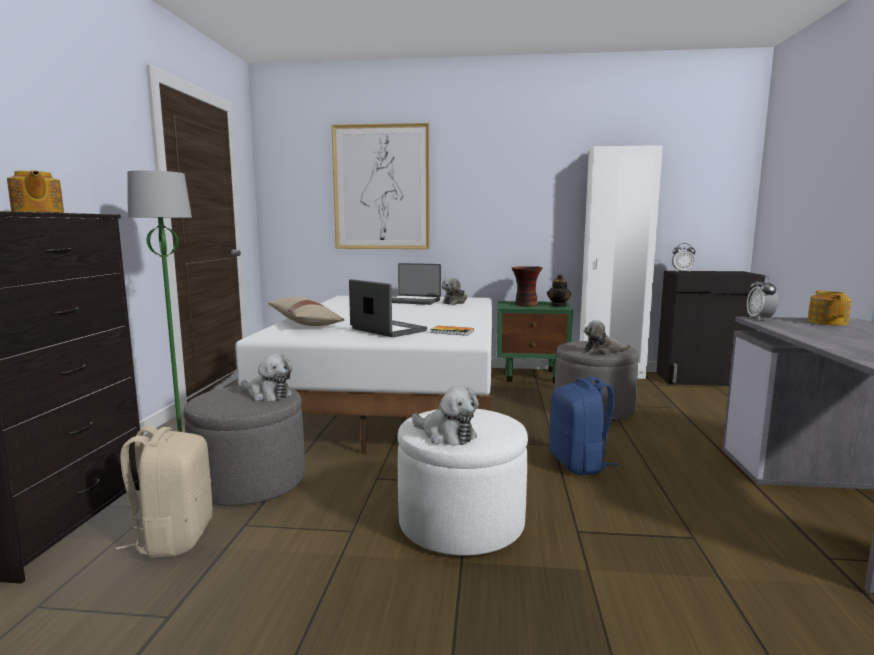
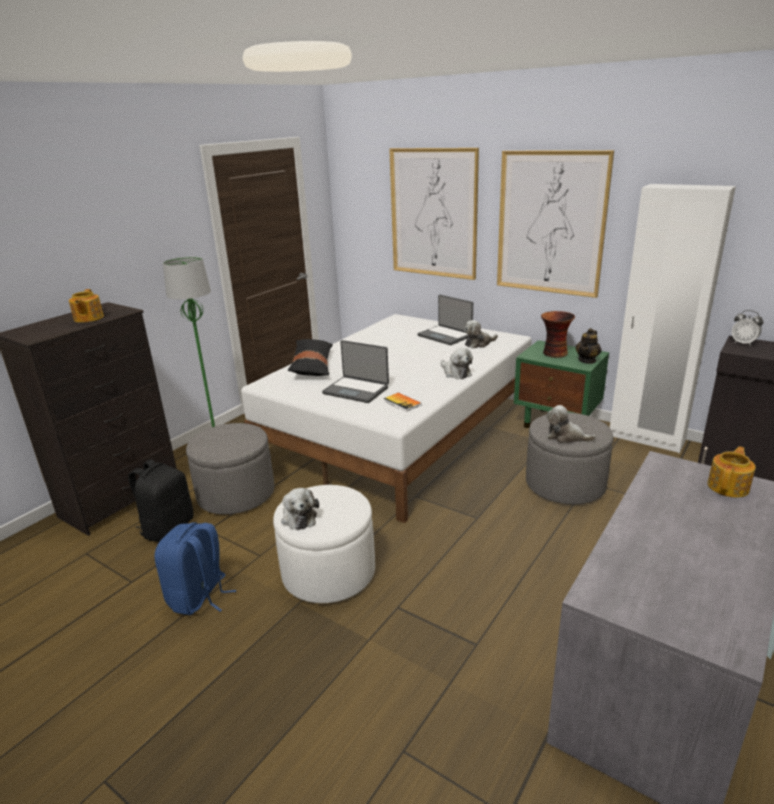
camera: 30 degrees right, 15 degrees up
(174, 538) = (167, 528): beige backpack -> black backpack
(267, 395) = (240, 440): plush toy -> plush toy (455, 373)
(304, 323) = (312, 366): beige pillow -> black pillow
(387, 330) = (356, 390): laptop -> laptop turned 135 degrees clockwise
(503, 189) = (550, 223): none -> picture
(579, 464) = (474, 545): blue backpack -> blue backpack (199, 597)
(760, 319) = (663, 462): alarm clock -> none

